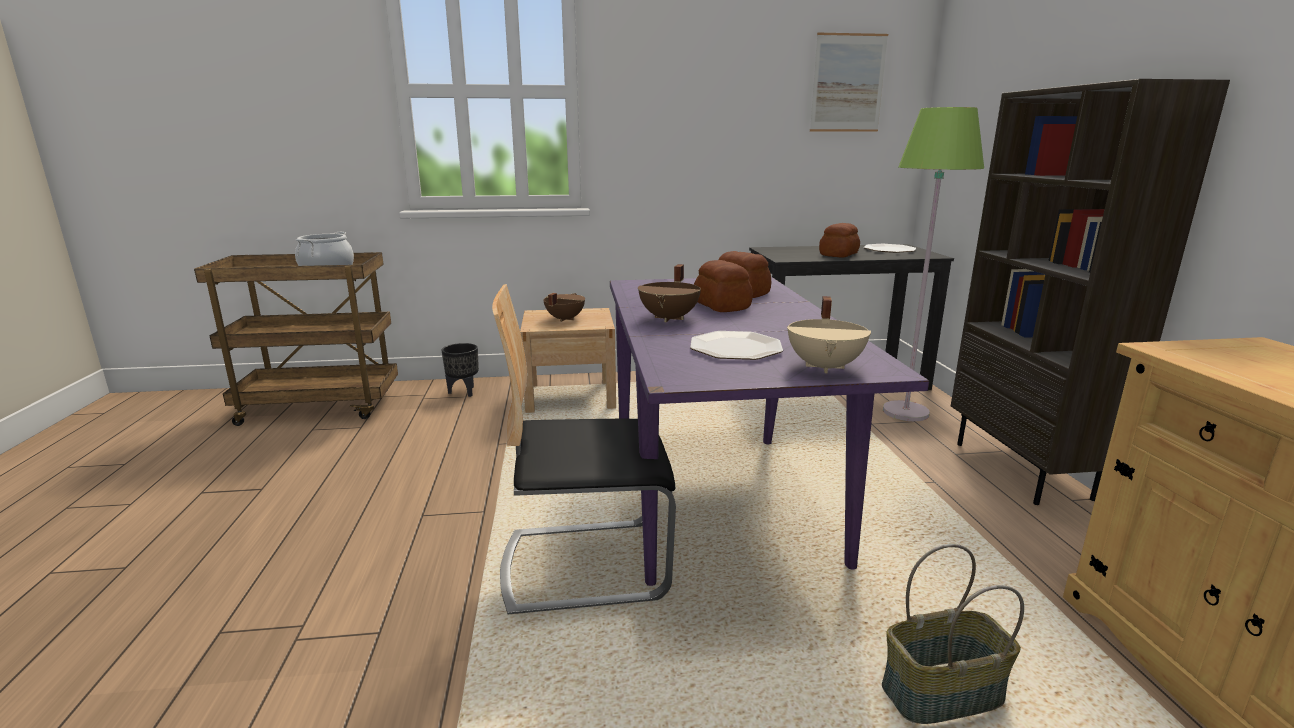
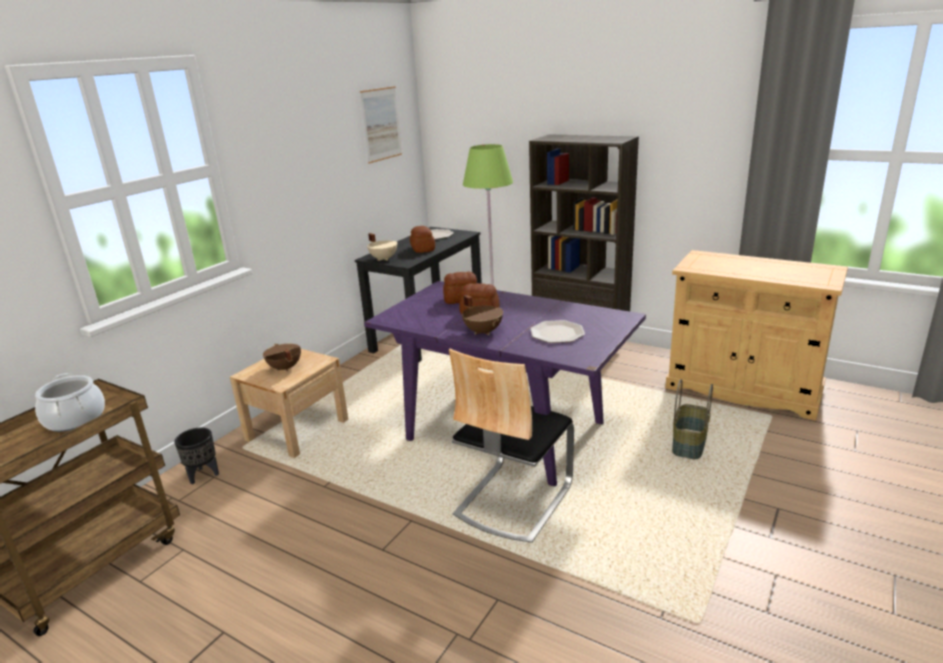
camera: 50 degrees left, 5 degrees up
(826, 367) = (608, 325): beige cooking pot -> beige cooking pot (384, 258)

